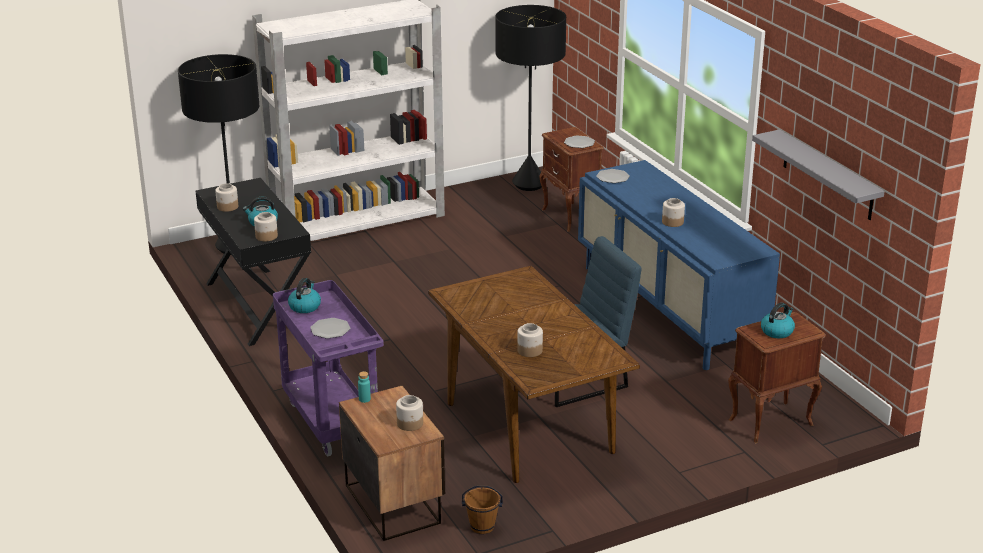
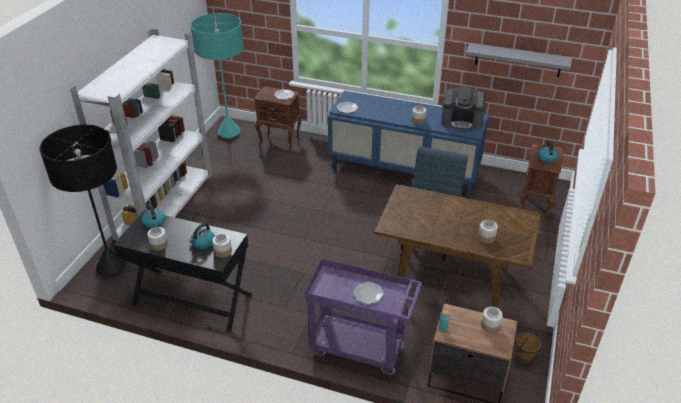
camera: 45 degrees left, 10 degrees up
(305, 306) = (327, 287): kettle -> kettle (154, 222)
(529, 185) = (229, 133): black floor lamp -> turquoise floor lamp
(728, 244) = (461, 121): none -> coffee machine

